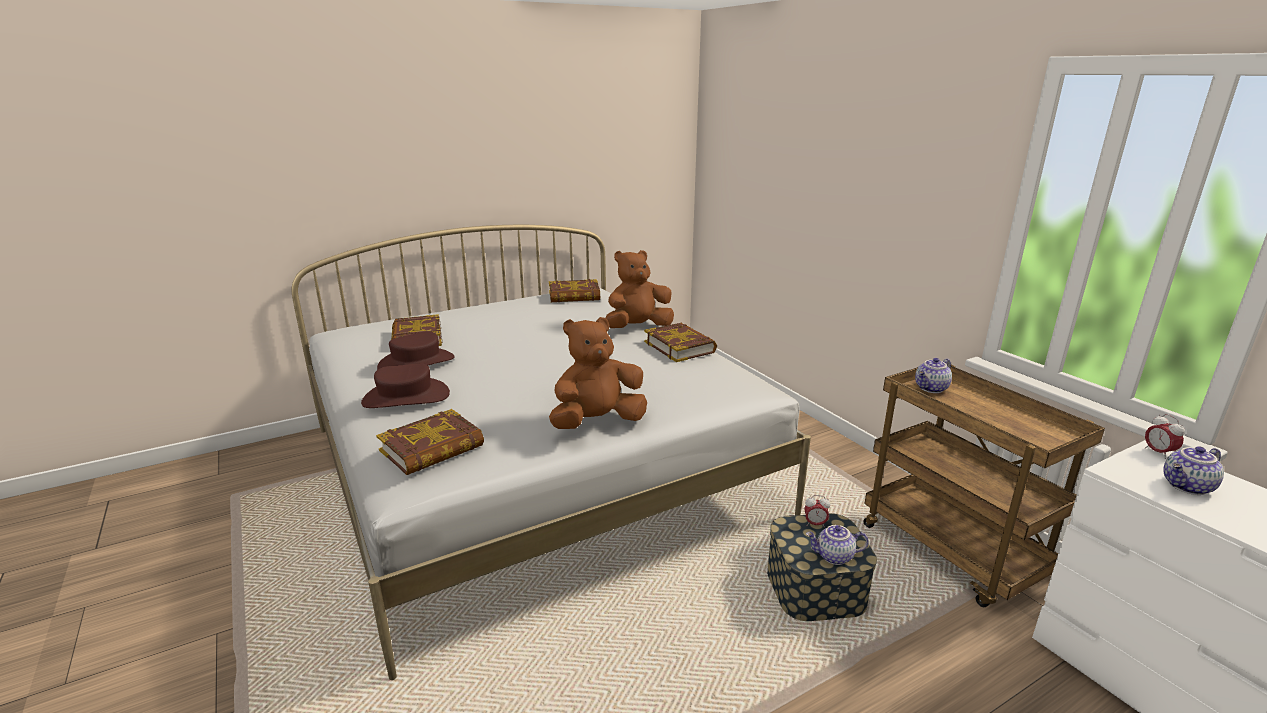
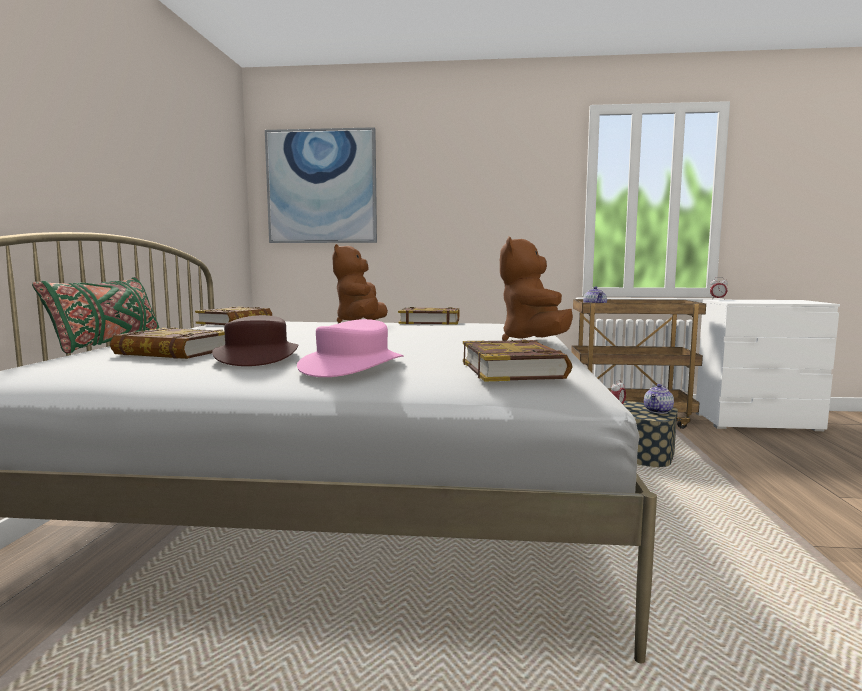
camera: 55 degrees left, 15 degrees down
(406, 397) = (353, 366): brown hat -> pink hat
(449, 308) = (107, 344): none -> green pillow
(743, 148) = (321, 187): none -> picture
(1188, 487) = (753, 301): teapot -> none

